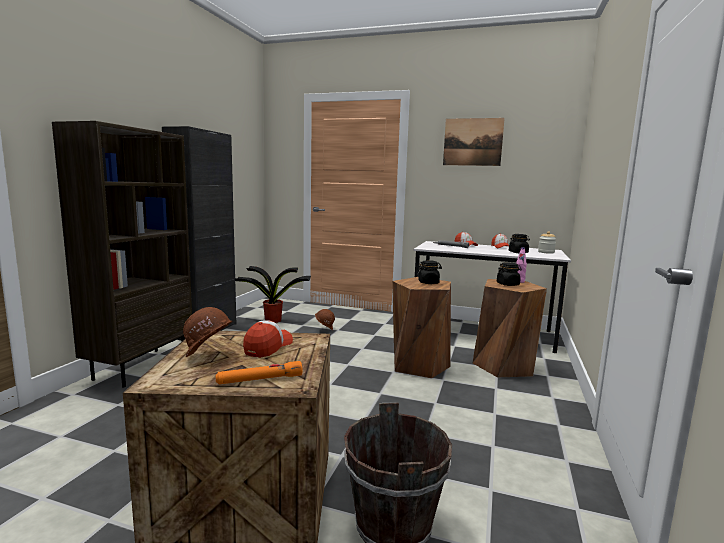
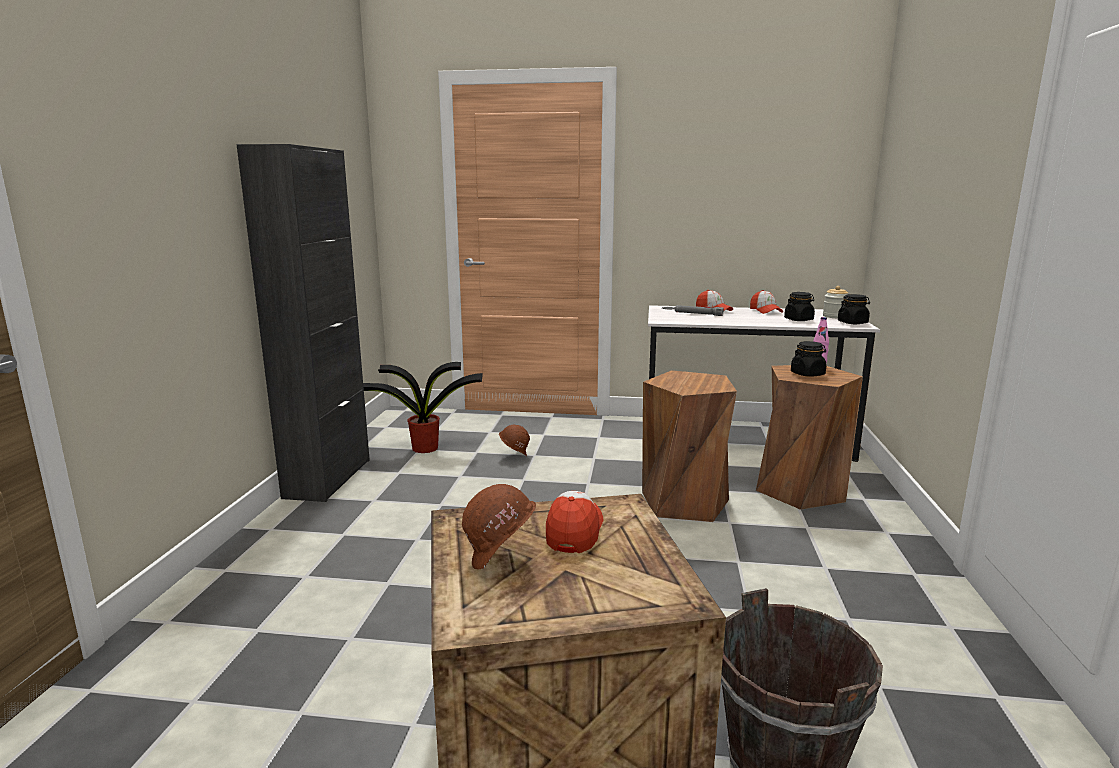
camera: 10 degrees left, 5 degrees up
(141, 366) = (255, 556): brown bookcase -> none
(260, 380) = (618, 595): orange flashlight -> none
(428, 283) = (698, 381): black jar -> black jar (852, 323)
(472, 142) = (718, 150): picture -> none

